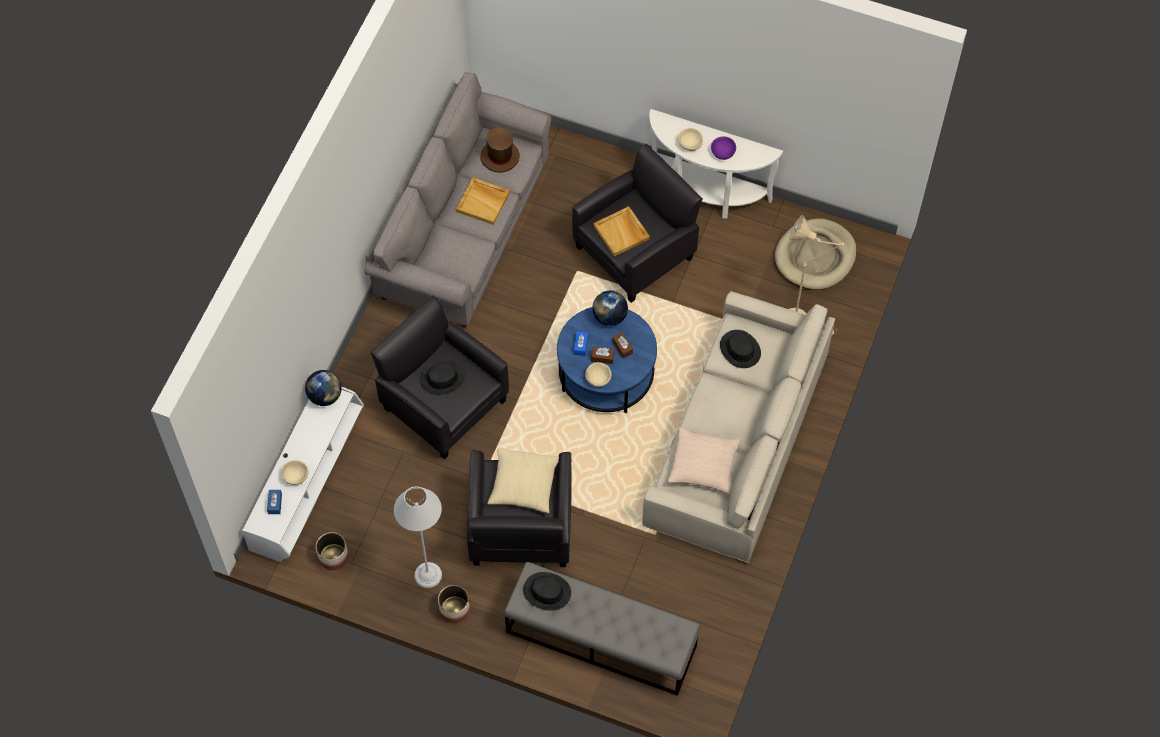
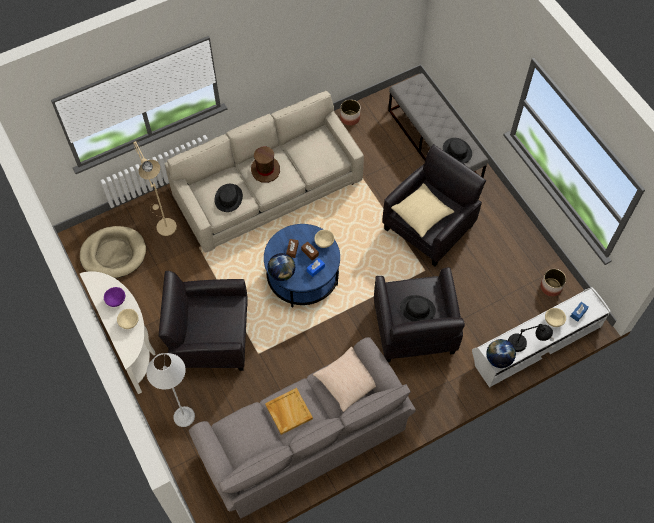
camera: 140 degrees left, 0 degrees up
(308, 431) = (526, 344): none -> black table lamp
(428, 575) = (502, 239): grey floor lamp -> grey floor lamp (184, 416)
(454, 609) = (501, 211): planter -> planter (350, 118)
(500, 157) = (247, 436): brown hat -> brown hat (265, 170)
(622, 232) = (222, 320): beige tray -> none
(703, 465) = (312, 154): beige pillow -> beige pillow (347, 381)

